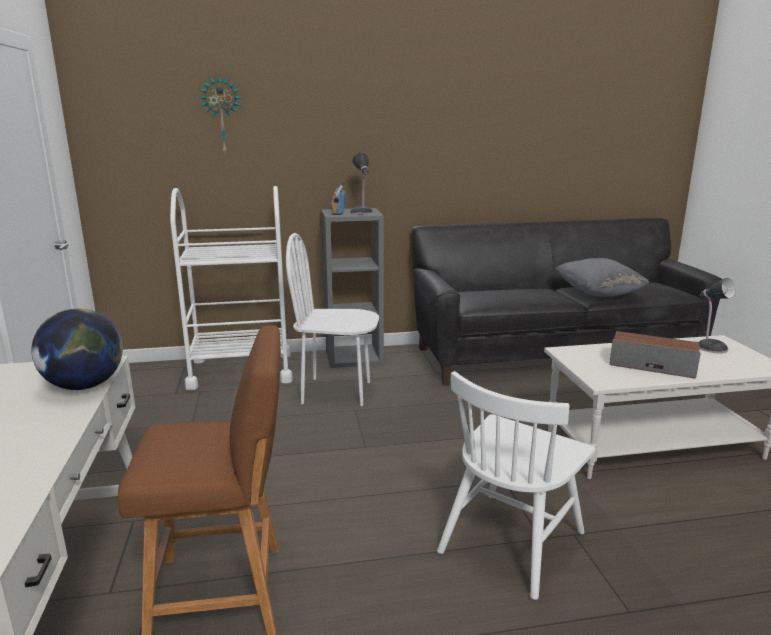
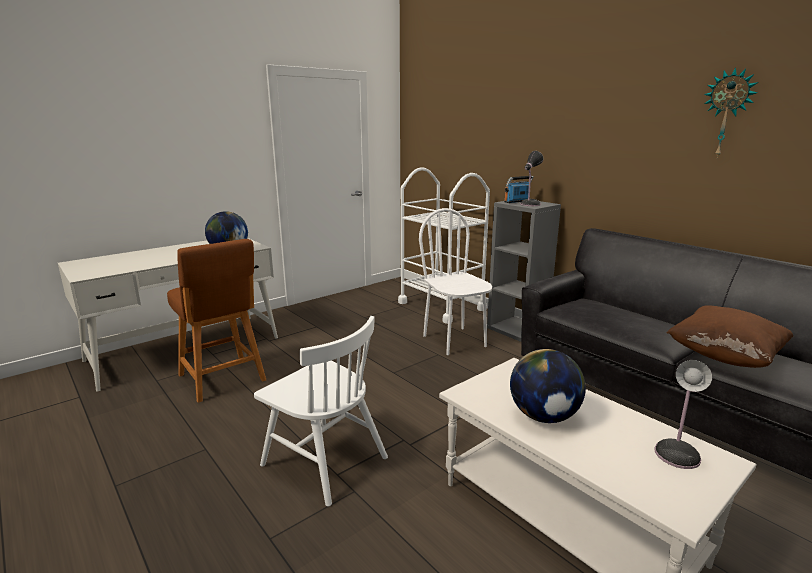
camera: 60 degrees right, 0 degrees up
(222, 115) = (469, 118): wall clock -> wall clock (727, 114)
(511, 541) = (324, 461): white chair -> white chair turned 150 degrees counterclockwise
(598, 294) = (724, 356): grey pillow -> brown pillow
(652, 366) = (543, 416): speaker -> globe

